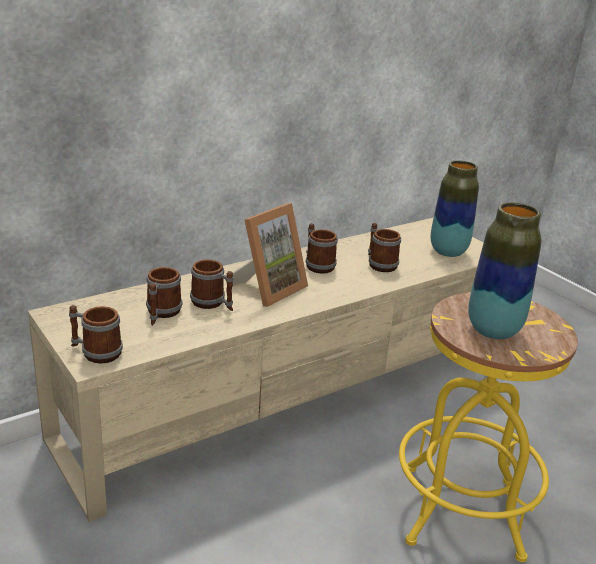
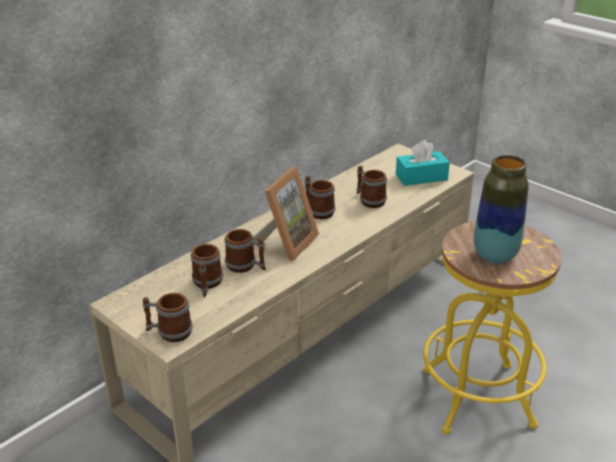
camera: 10 degrees left, 5 degrees up
(448, 251) = (421, 177): vase -> turquoise tissue box

